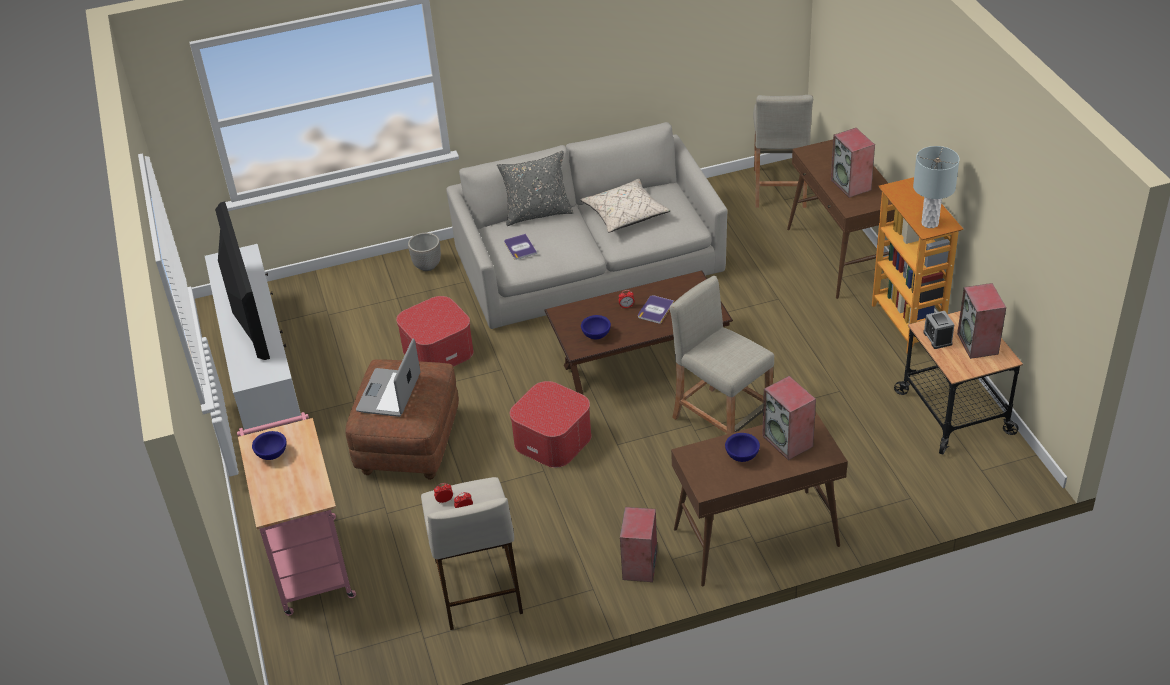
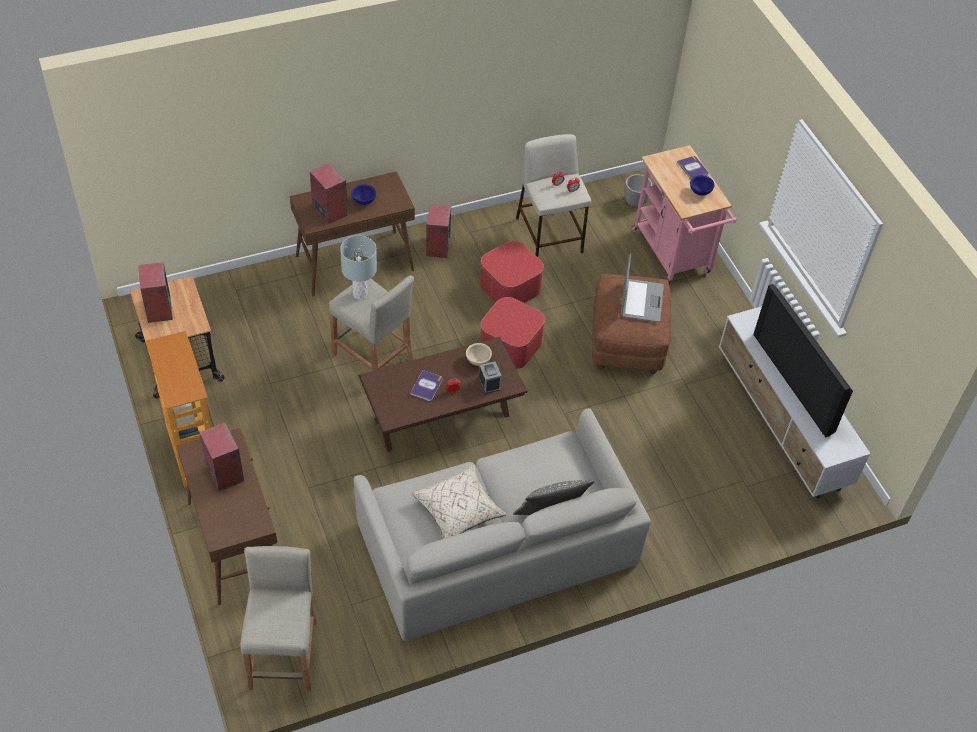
camera: 170 degrees right, 10 degrees up
(427, 266) = (663, 542): planter -> planter (635, 202)
(438, 350) = (626, 435): ottoman -> ottoman (510, 287)
(520, 247) = (561, 466): book -> book (692, 168)
(596, 335) = (478, 360): blue bowl -> beige bowl
(930, 223) = (173, 347): grey table lamp -> grey table lamp (360, 294)
(937, 338) = (190, 315): alarm clock -> alarm clock (489, 383)

